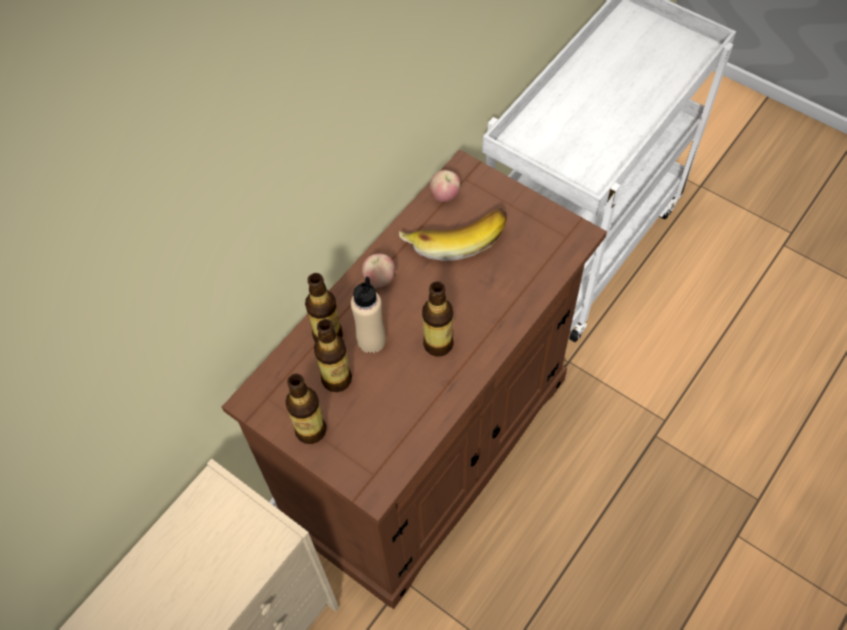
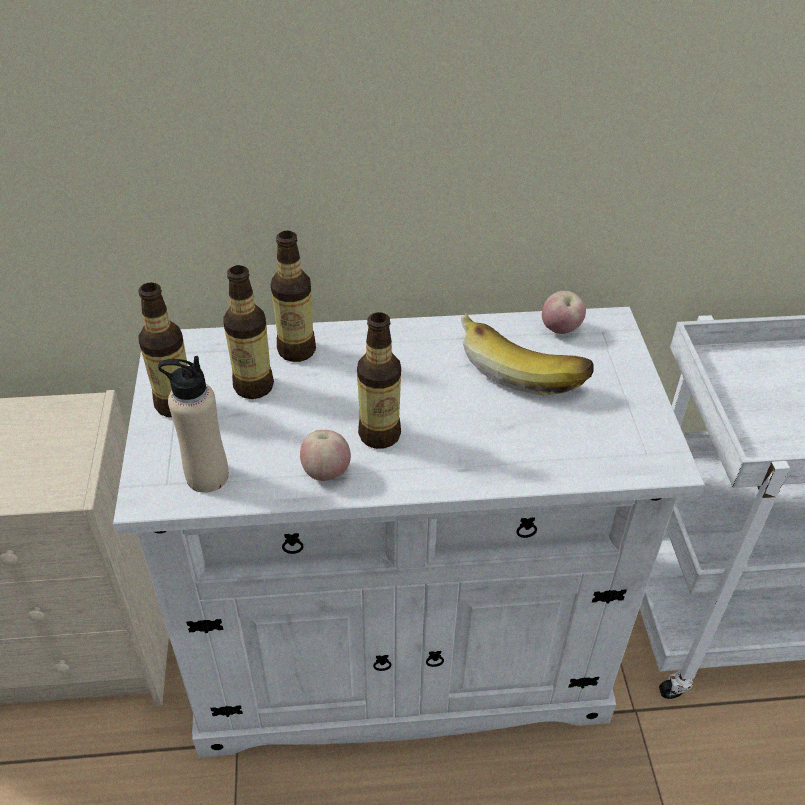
camera: 45 degrees right, 15 degrees down
(371, 341) = (325, 383): beige bottle -> beige bottle (207, 476)
(379, 279) = (403, 345): apple -> apple (326, 472)
(428, 449) = (398, 654): brown cabinet -> white cabinet

